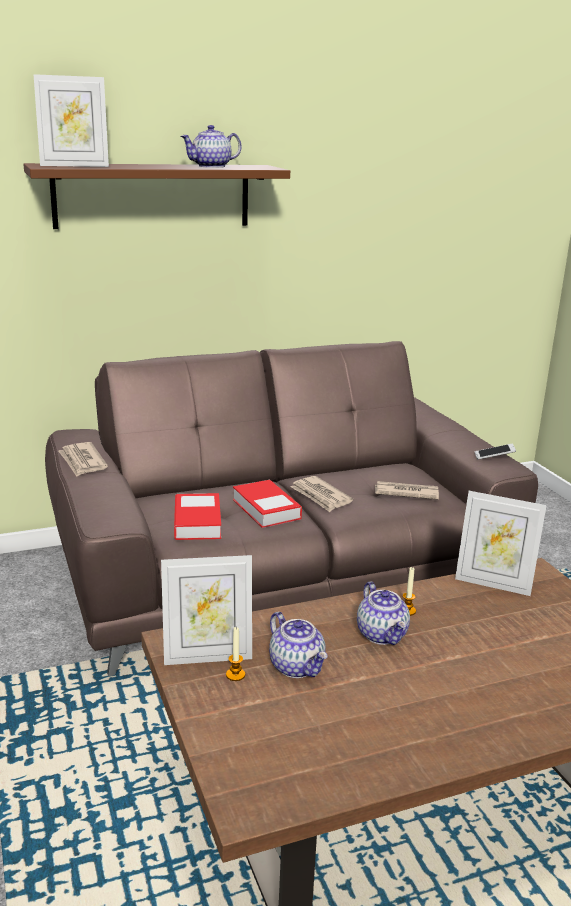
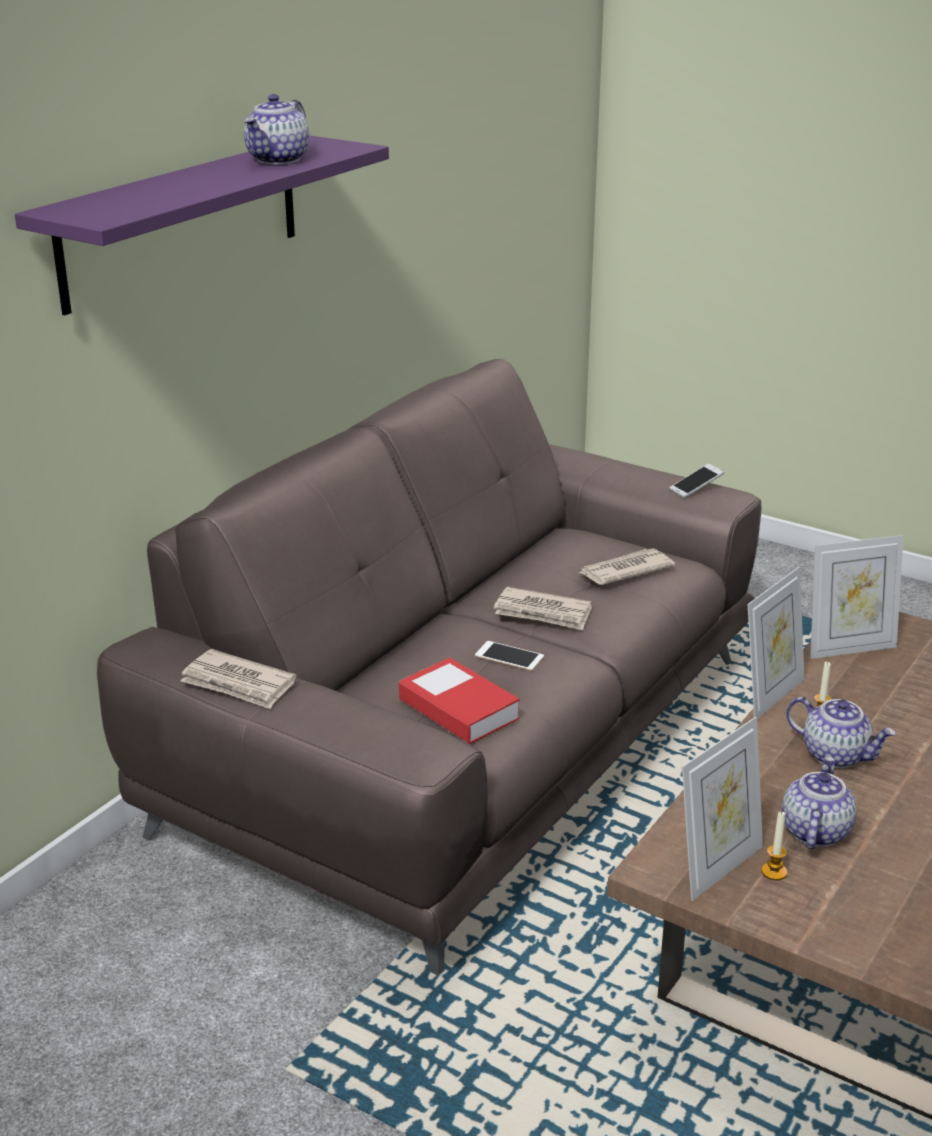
camera: 35 degrees left, 5 degrees up
(74, 165) = (121, 204): picture frame -> picture frame (770, 696)
(152, 196) = (182, 221): brown shelf -> purple shelf
(266, 509) = (509, 656): book -> phone
(297, 666) = (814, 831): teapot -> teapot turned 90 degrees counterclockwise

